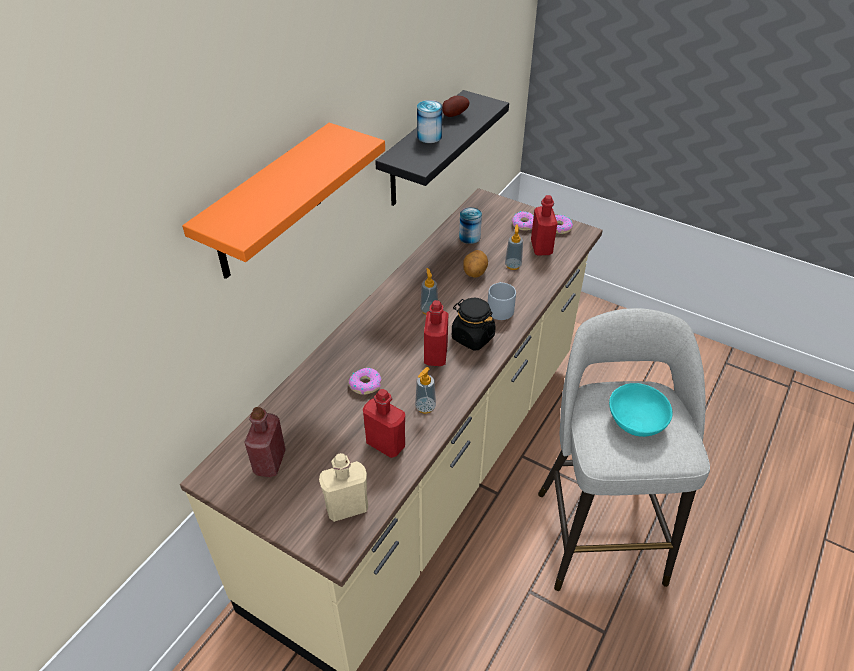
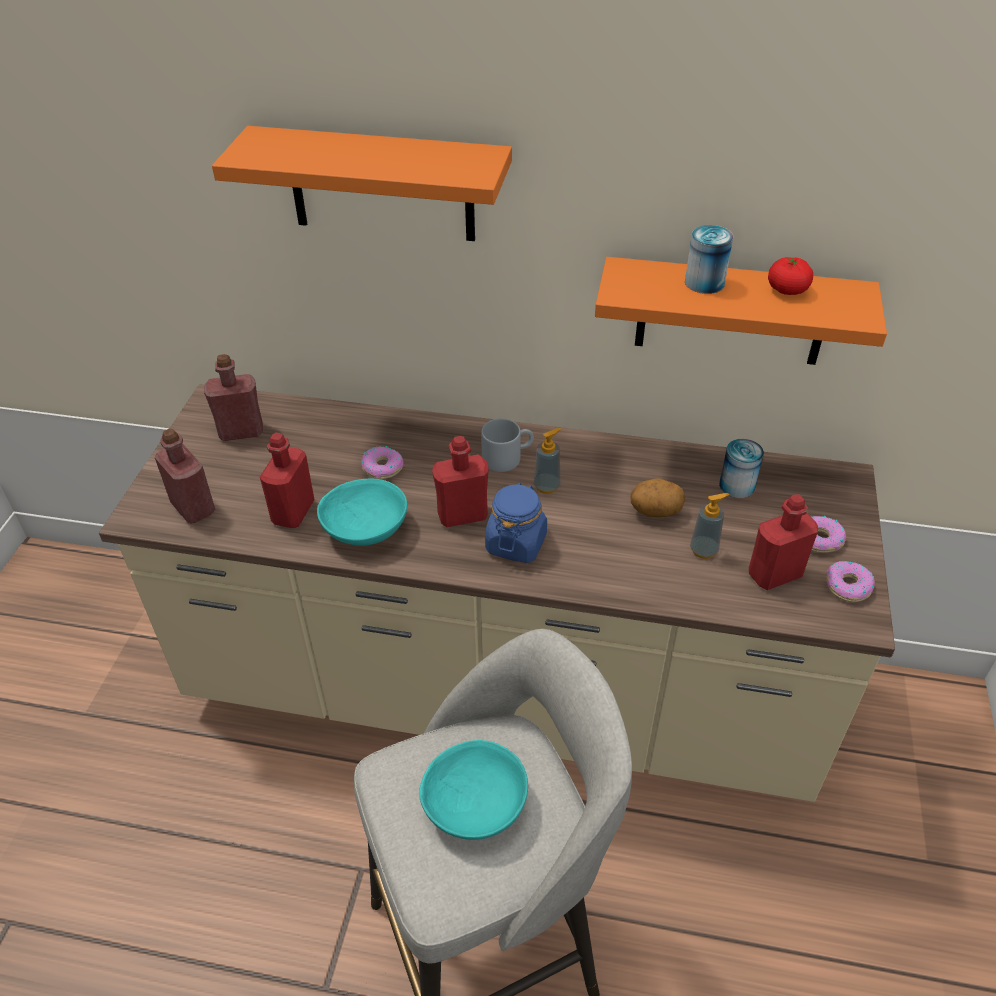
camera: 70 degrees right, 0 degrees up
(347, 507) = (193, 508): beige bottle -> red bottle
(422, 151) = (731, 312): black shelf -> orange shelf
(425, 407) = (365, 530): soap dispenser -> turquoise bowl
(453, 115) = (787, 290): potato -> tomato
(472, 337) = (516, 543): black jar -> blue jar
(499, 307) = (595, 557): grey mug -> grey mug (507, 457)

